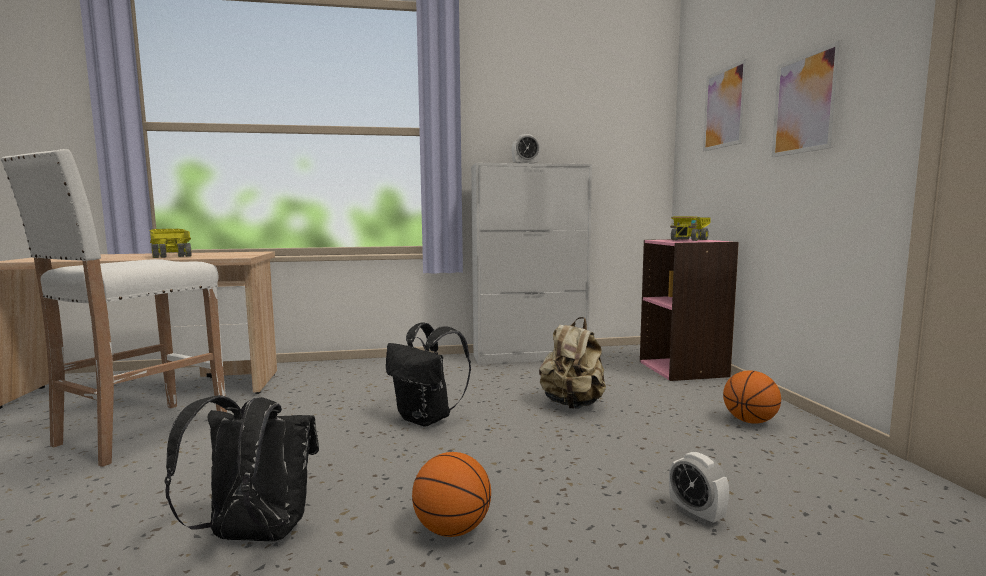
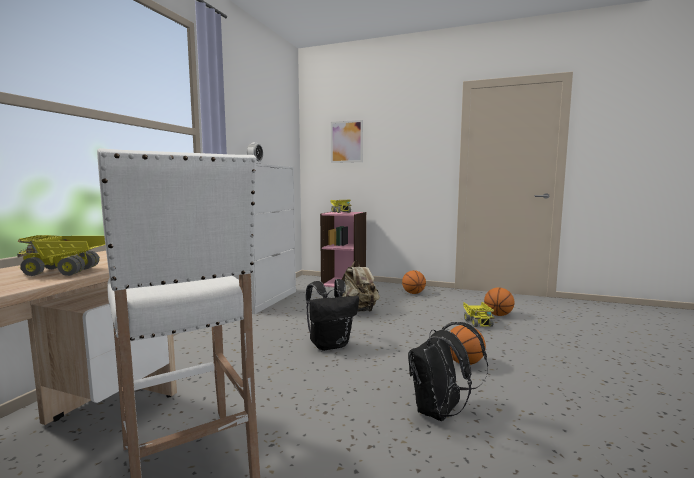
camera: 60 degrees left, 0 degrees up
(696, 514) = (478, 322): alarm clock -> toy truck
(801, 535) = (498, 315): none -> basketball
(804, 103) = (402, 149): picture -> none

